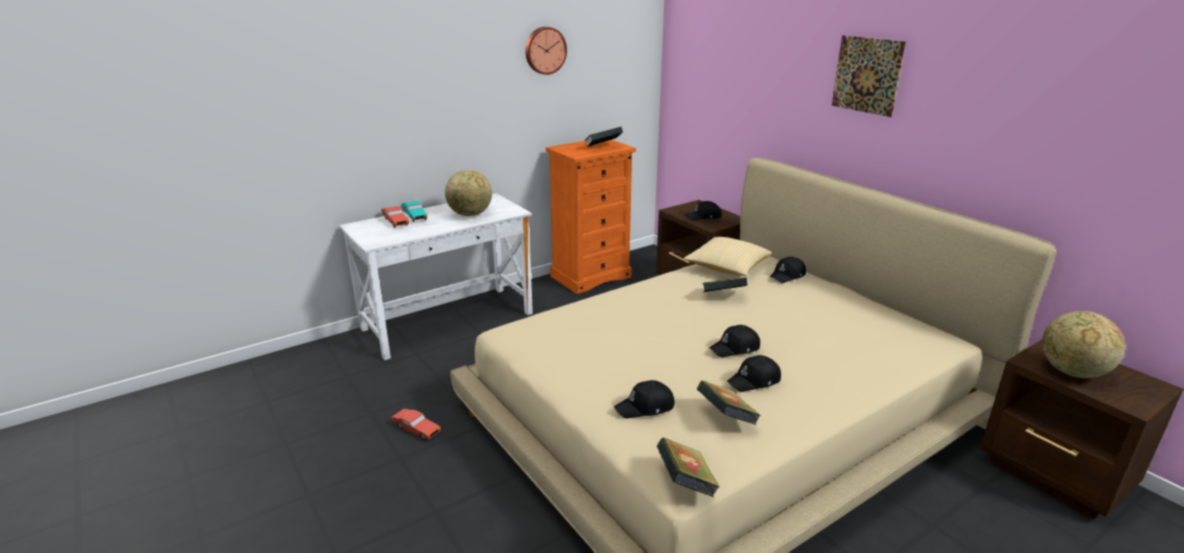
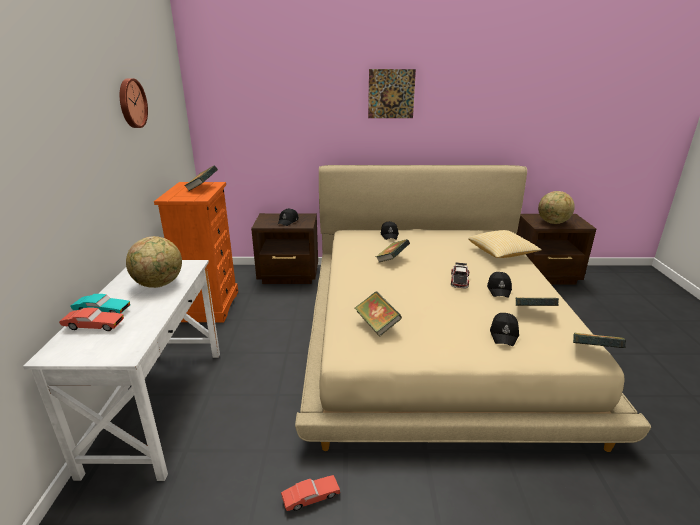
camera: 55 degrees left, 0 degrees up
(566, 329) = (377, 325): none -> book
(727, 268) = (357, 245): pillow -> pillow (501, 253)
(735, 348) = (459, 280): black cap -> toy car

